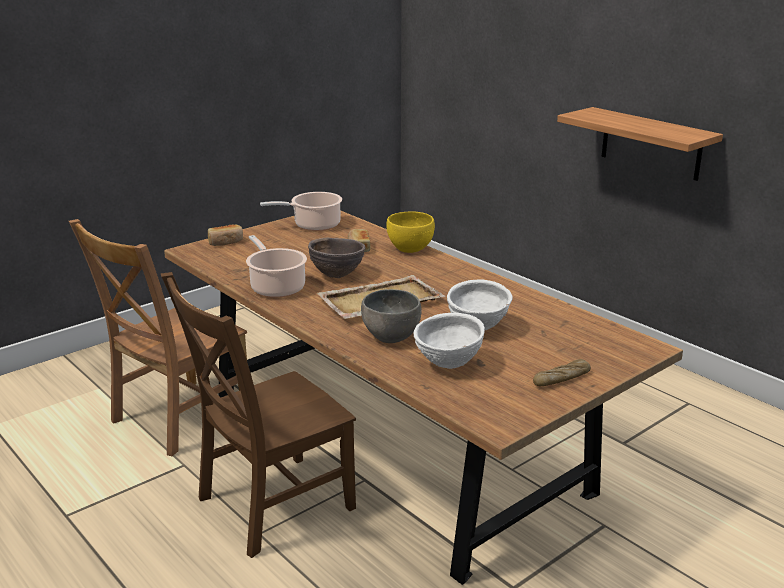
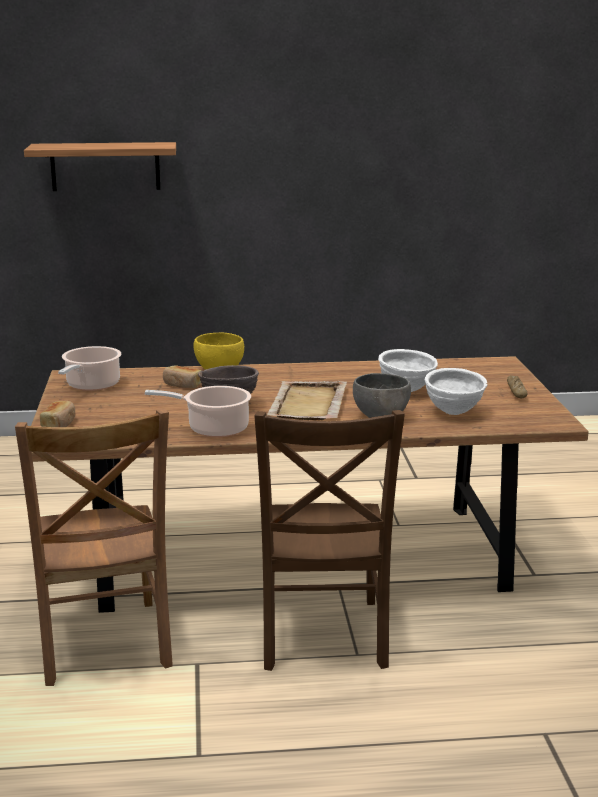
camera: 55 degrees left, 5 degrees down
(651, 144) = (291, 234): shelf -> shelf (105, 166)

